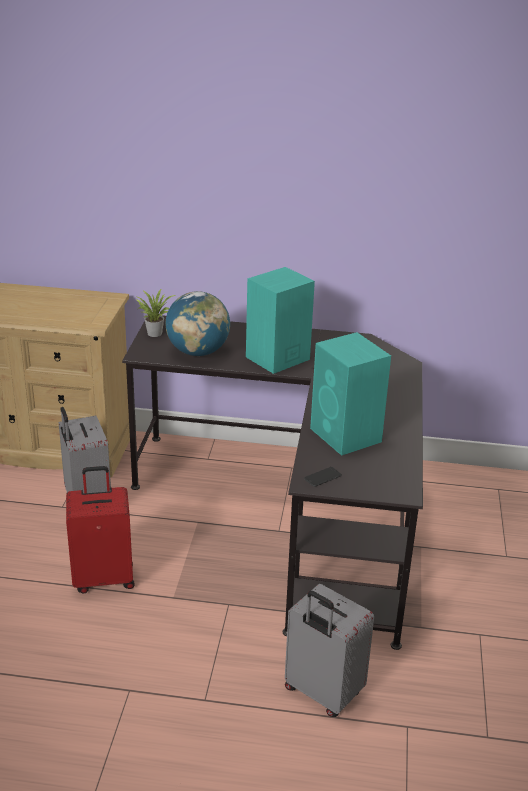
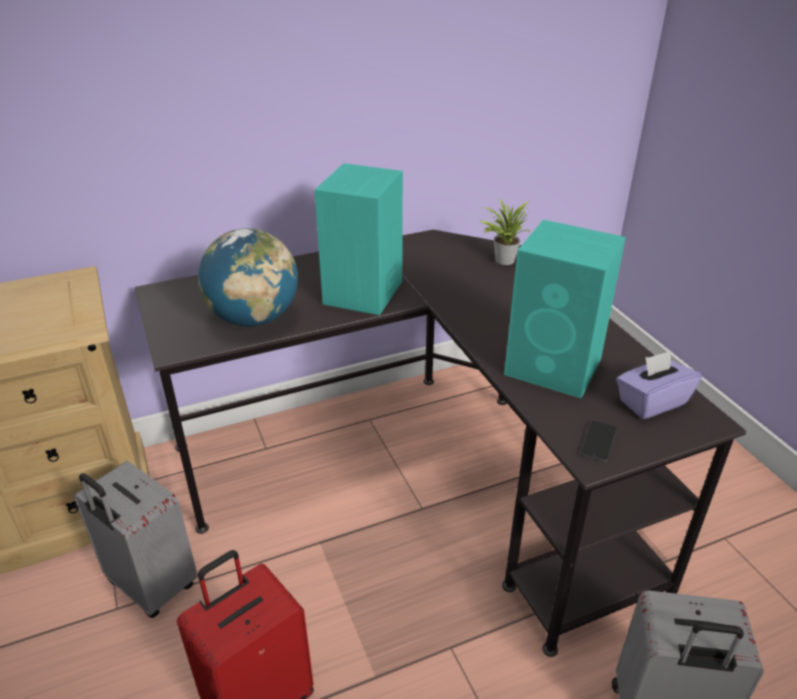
camera: 30 degrees left, 5 degrees up
(154, 332) = (166, 310): potted plant -> potted plant (502, 259)
(383, 472) = (651, 402): none -> purple tissue box

